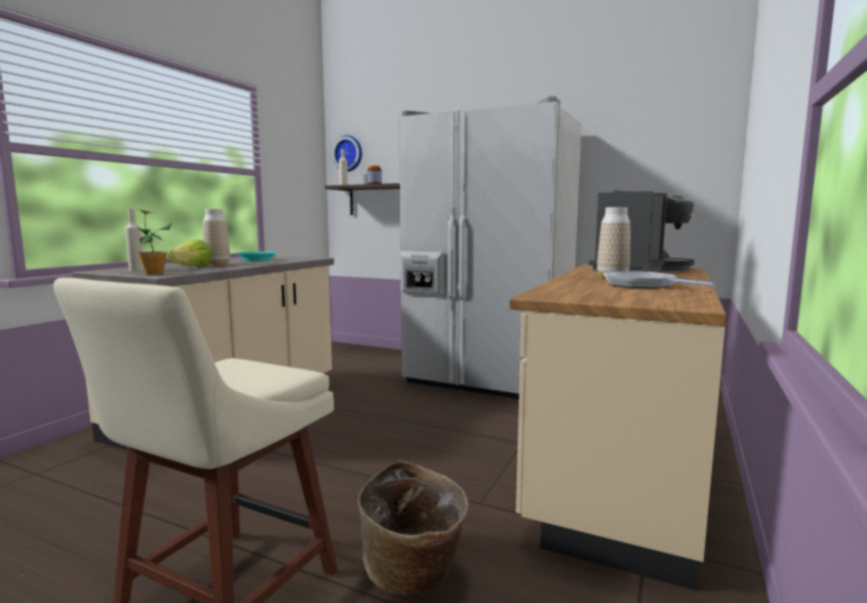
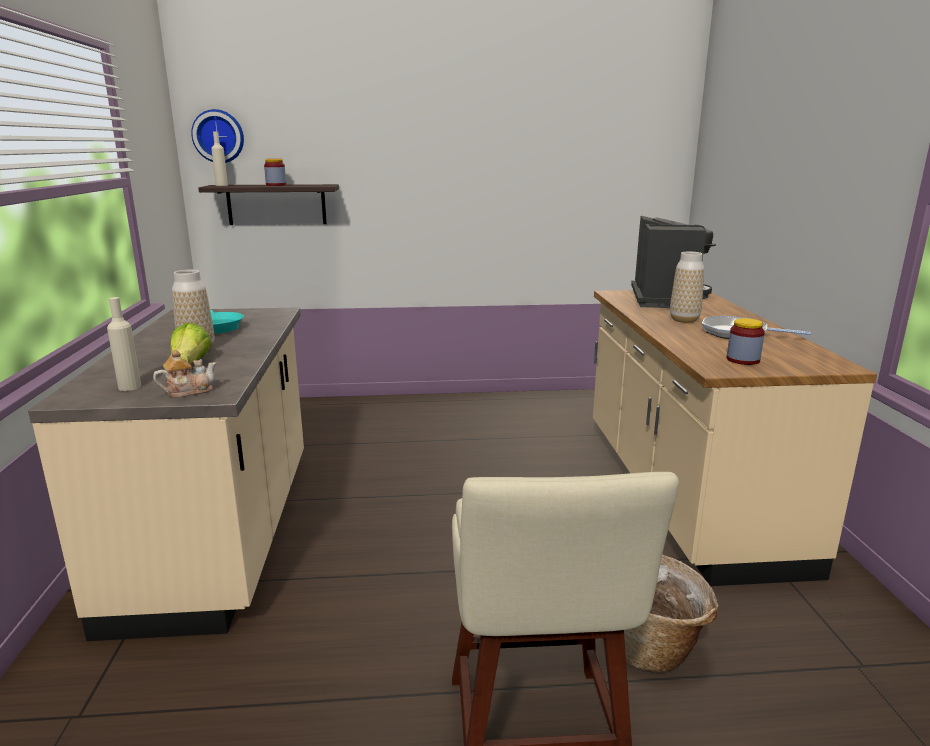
camera: 30 degrees left, 10 degrees up
(154, 273) = (188, 391): potted plant -> teapot
(489, 379) = (469, 418): white fridge -> none
(588, 295) = (743, 360): none -> jar

